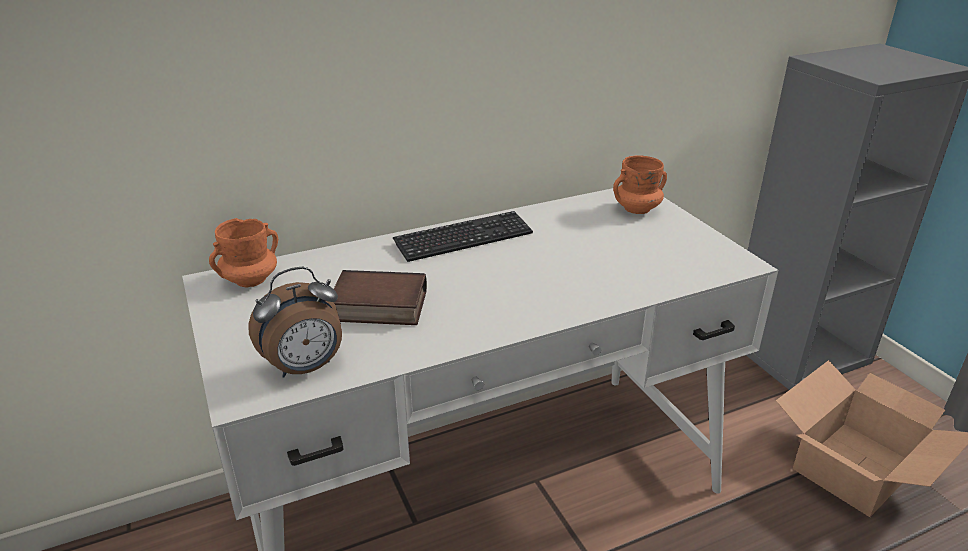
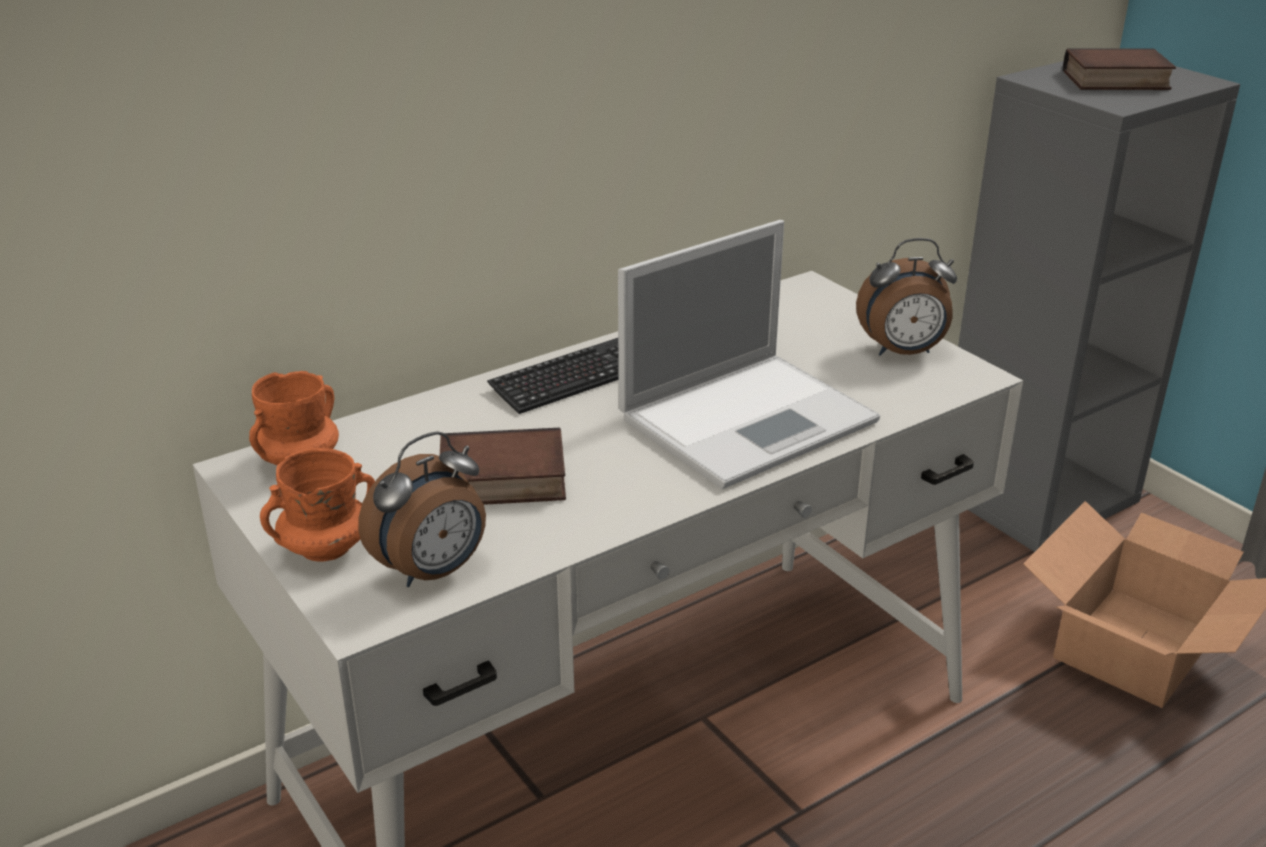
camera: 10 degrees left, 0 degrees up
(568, 279) = (751, 418): none -> laptop
(637, 209) = (817, 311): orange mug -> orange mug (325, 549)
(692, 242) = (903, 352): none -> alarm clock
(877, 62) = (1115, 81): none -> book

